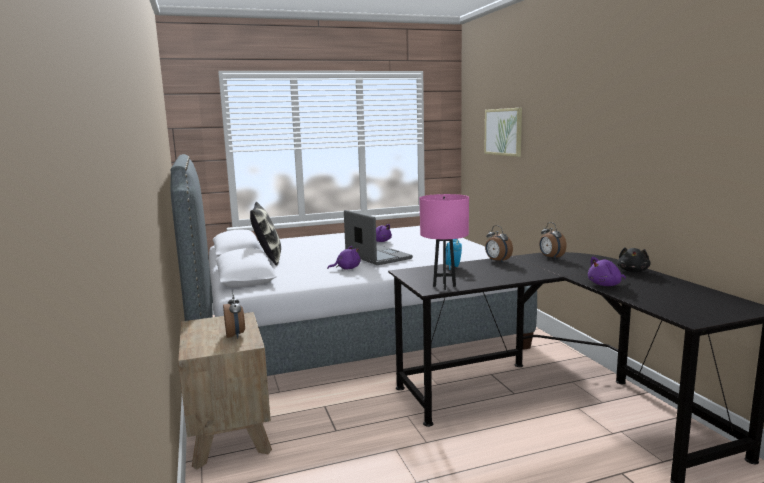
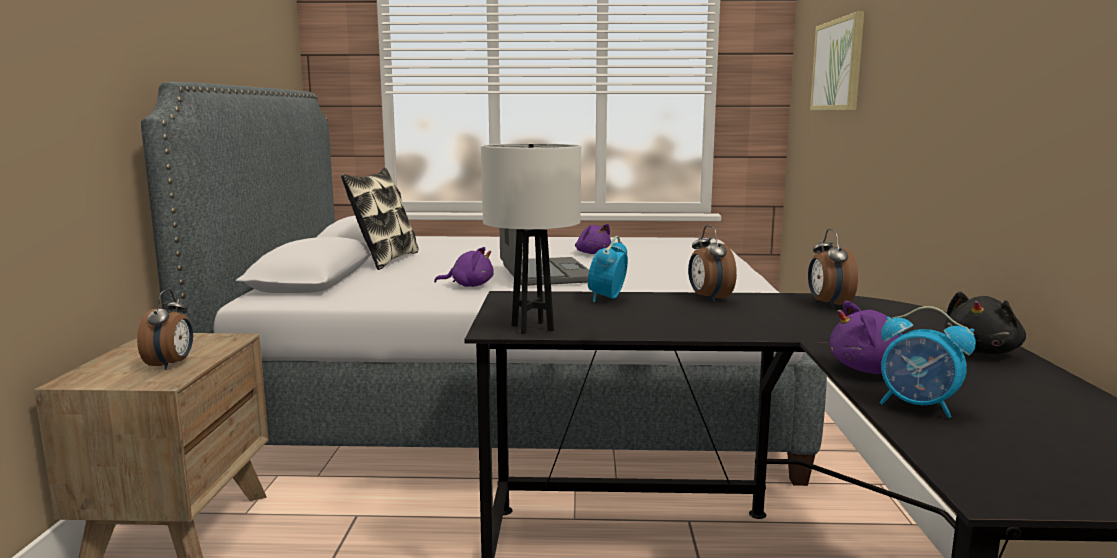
camera: 20 degrees right, 0 degrees up
(444, 286) = (533, 328): pink table lamp -> white table lamp
(638, 296) = (918, 407): none -> alarm clock

